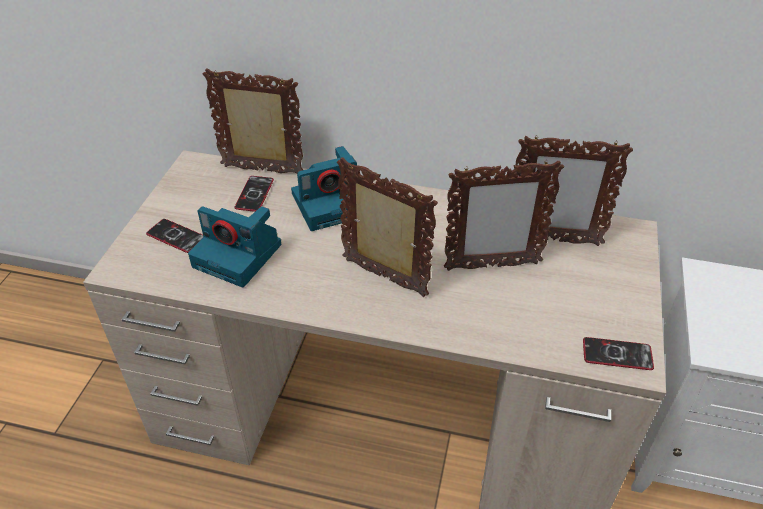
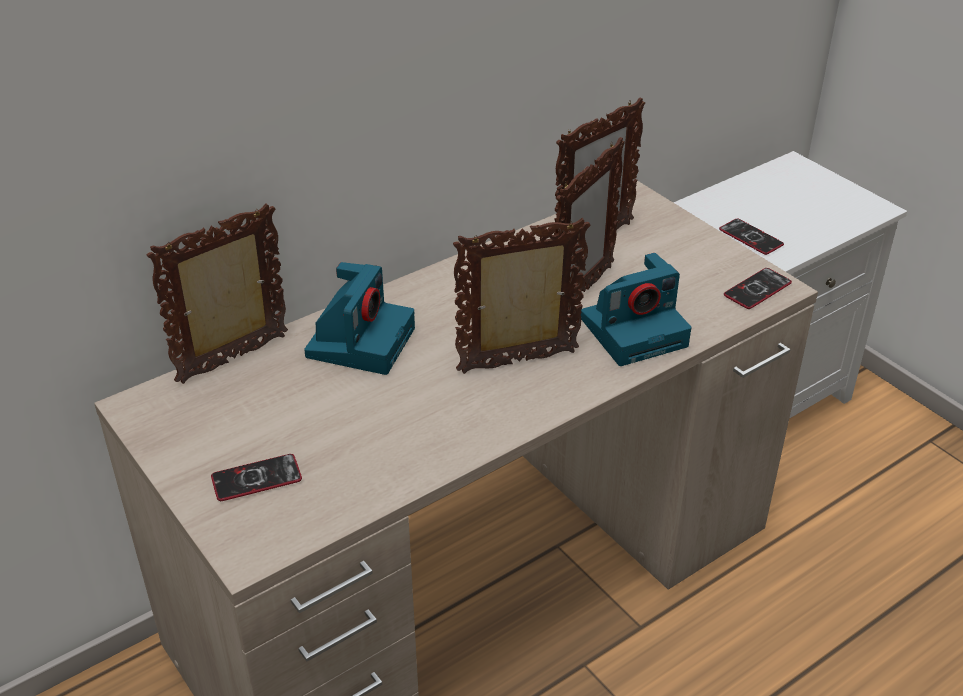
camera: 50 degrees left, 5 degrees down
(239, 255) = (357, 444): camera -> camera (635, 330)
(254, 194) = (267, 385): phone -> phone (750, 237)

